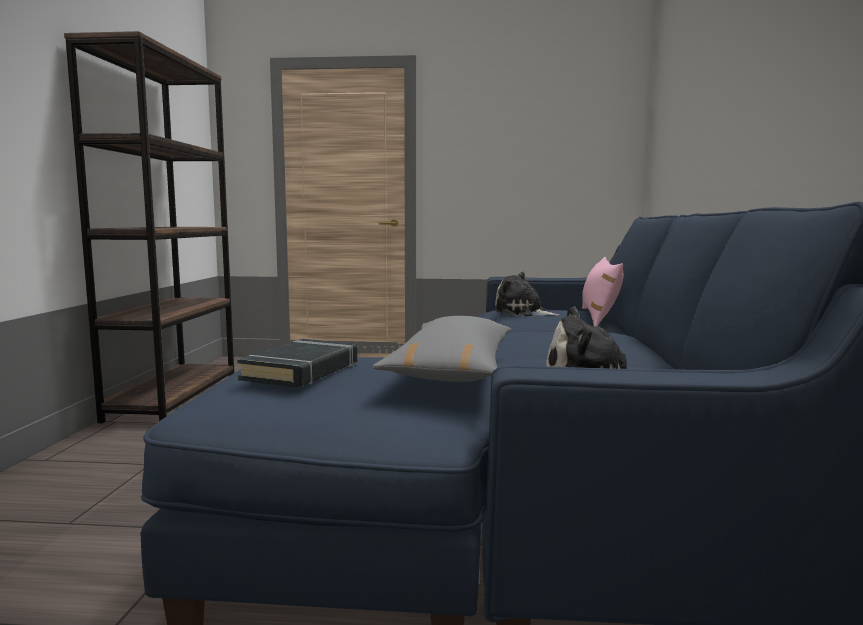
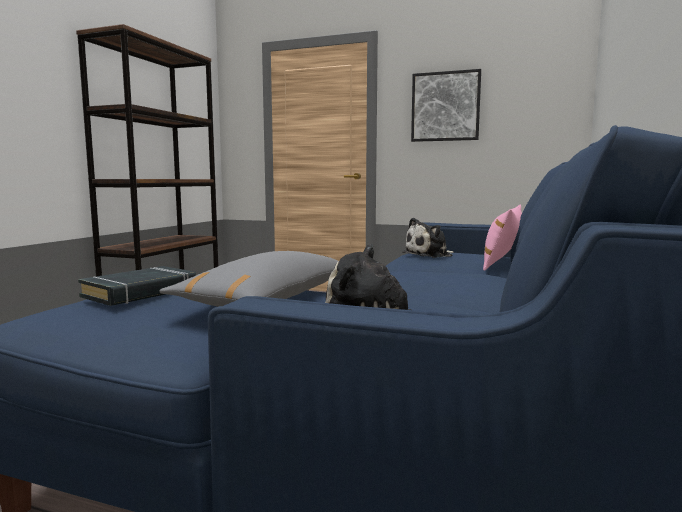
camera: 15 degrees right, 0 degrees up
(495, 146) = (445, 106): none -> picture
(522, 313) = (430, 255): plush toy -> plush toy turned 75 degrees counterclockwise

